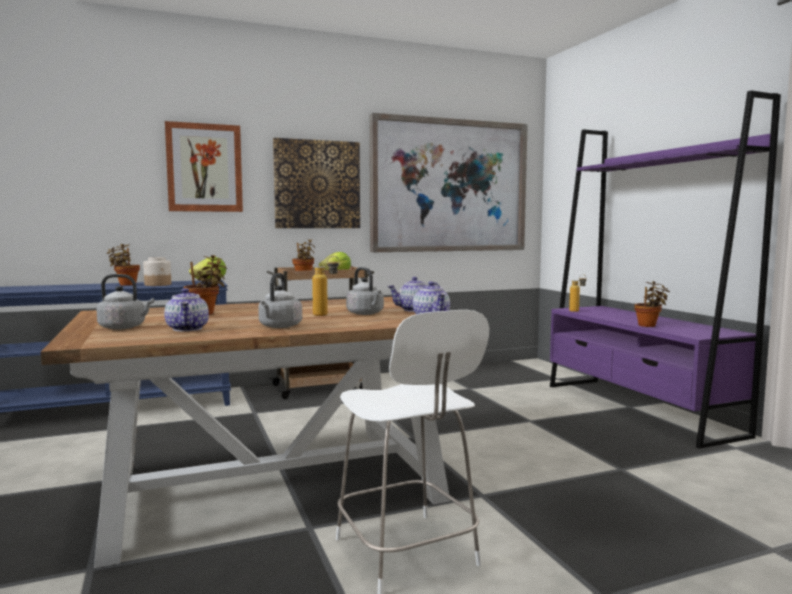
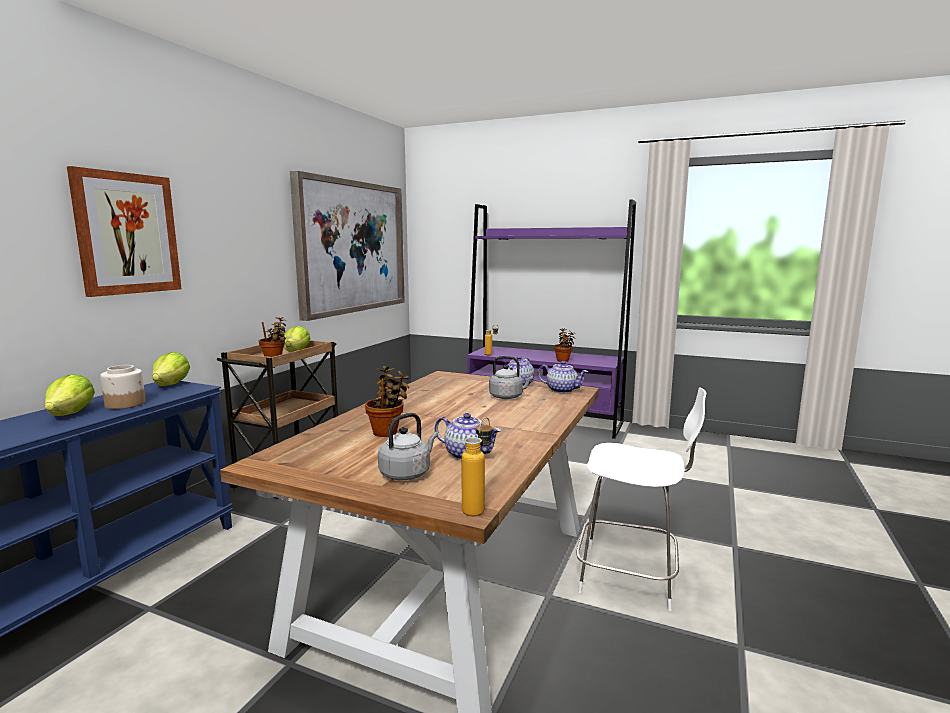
camera: 45 degrees left, 5 degrees up
(126, 285) = (71, 413): potted plant -> lettuce
(279, 327) = (519, 429): grey kettle -> none
(317, 184) = (250, 250): picture -> none
(326, 315) = (488, 405): bottle -> bottle (478, 507)

